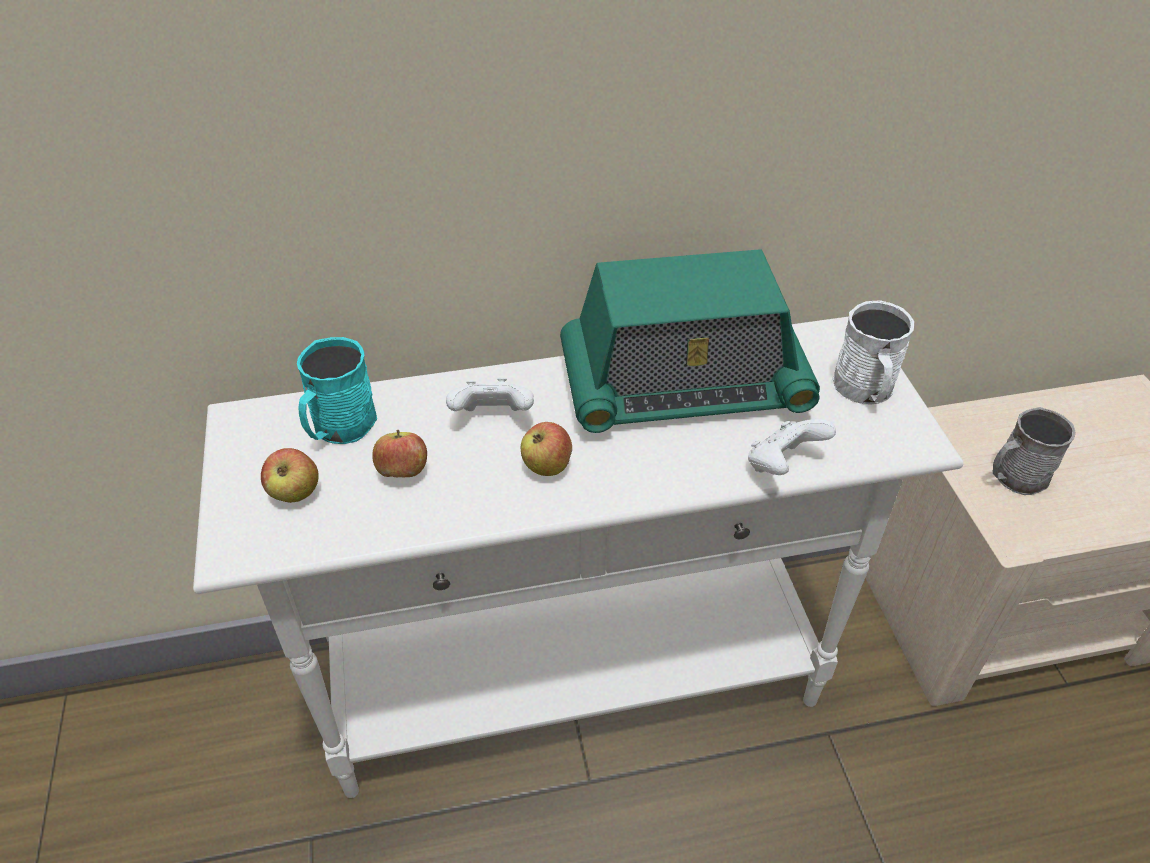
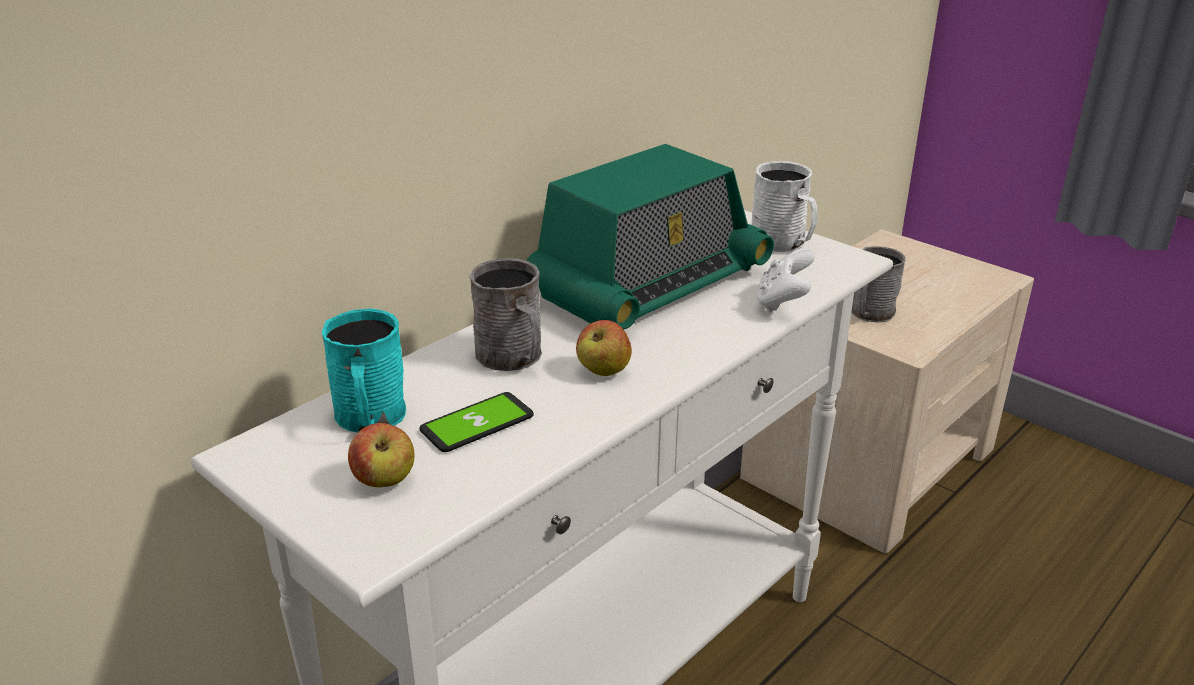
camera: 35 degrees left, 15 degrees down
(403, 472) = (477, 423): apple -> phone
(492, 417) = (514, 358): white game controller -> grey mug

